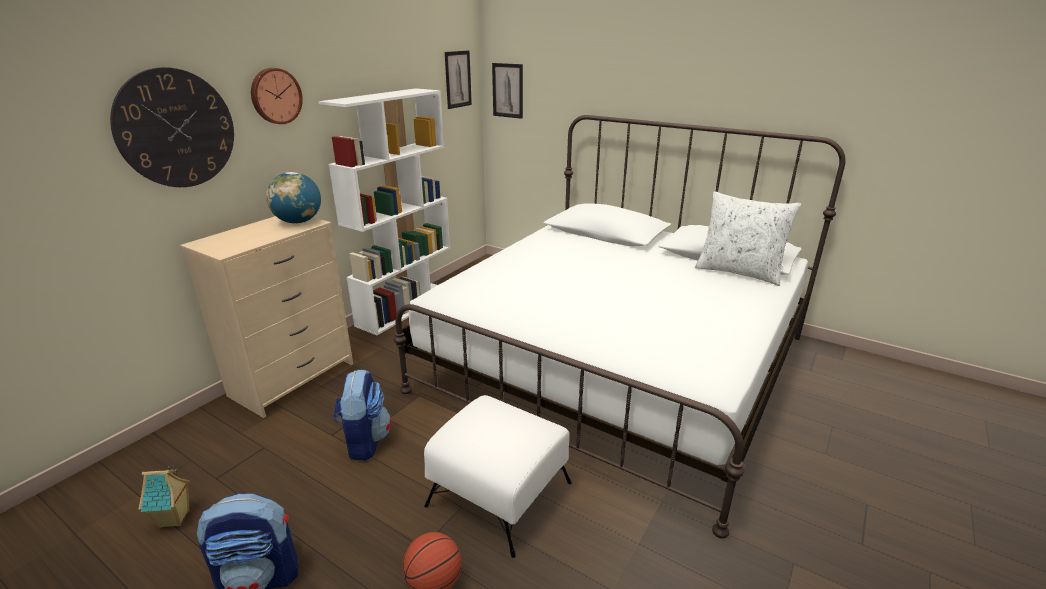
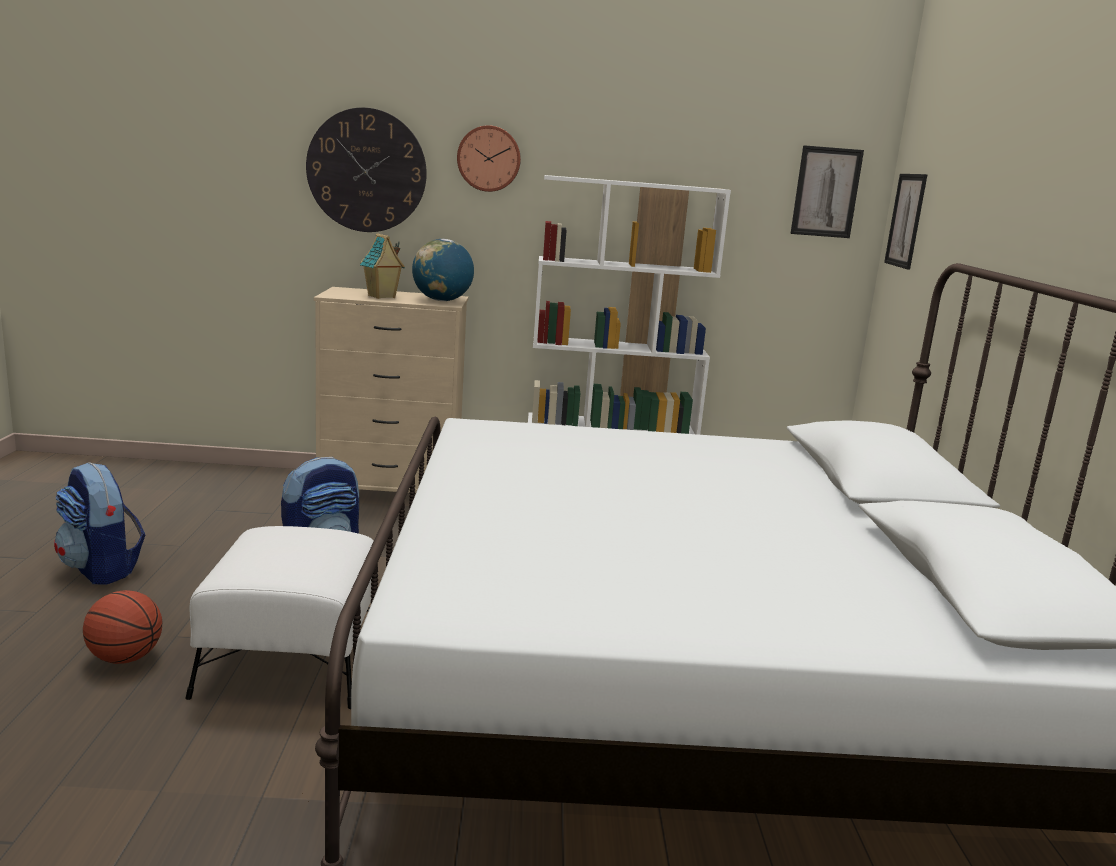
camera: 55 degrees right, 10 degrees down
(175, 519) = (155, 513): toy house -> toy house (381, 297)
(738, 272) = (928, 602): white pillow -> none

